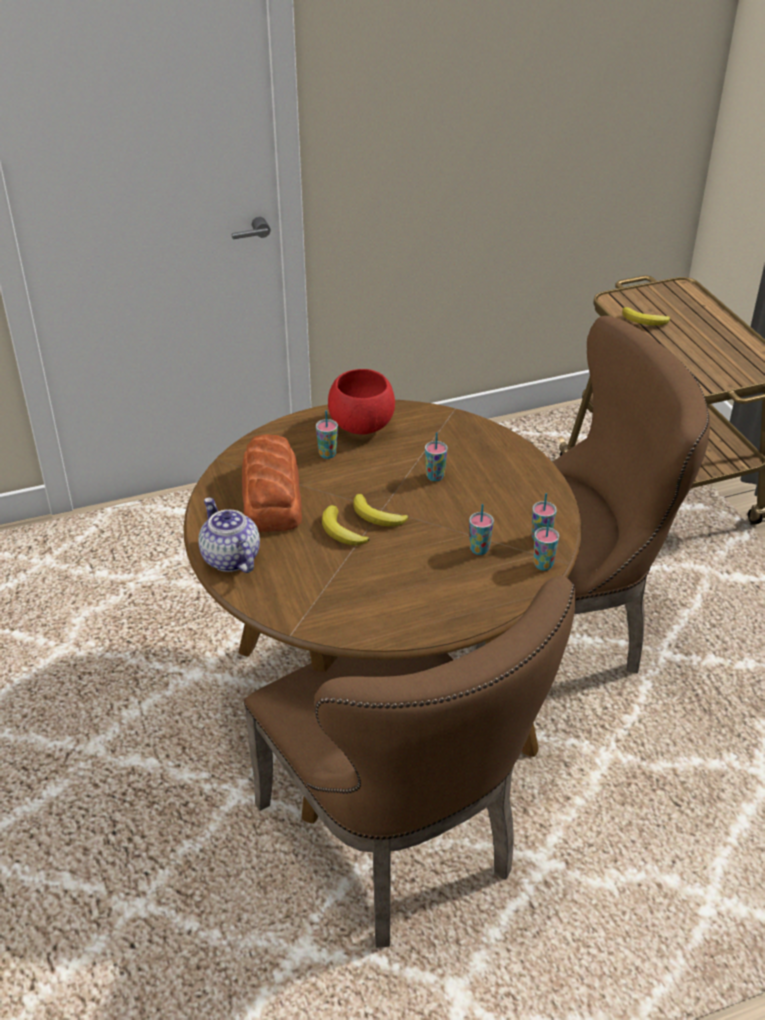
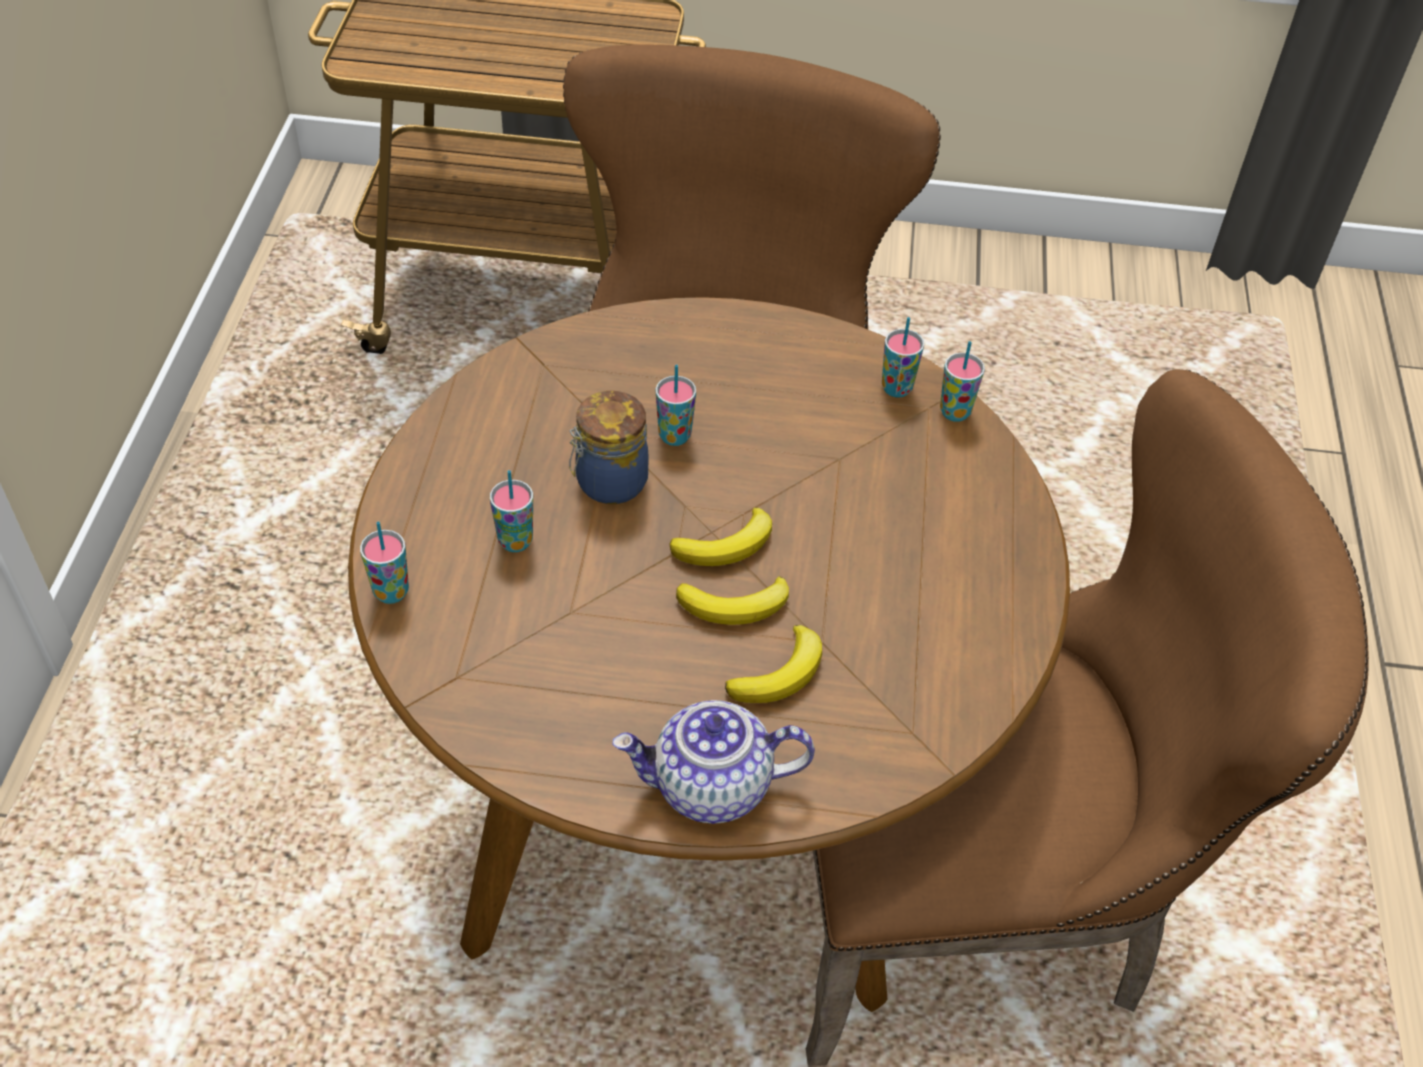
camera: 65 degrees left, 10 degrees up
(272, 495) = (574, 661): bread -> none
(362, 425) = (471, 464): red bowl -> none
(386, 467) = (608, 483): none -> jar
(479, 549) = (881, 463): cup -> cup (391, 592)
(645, 320) = (440, 60): banana -> banana (780, 673)

